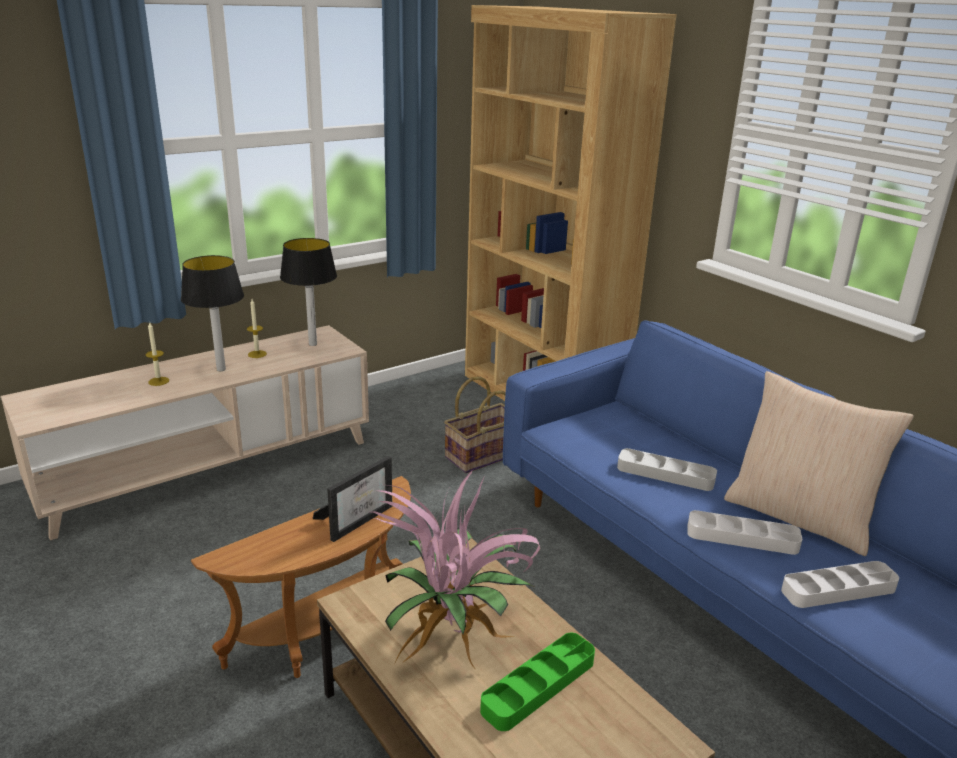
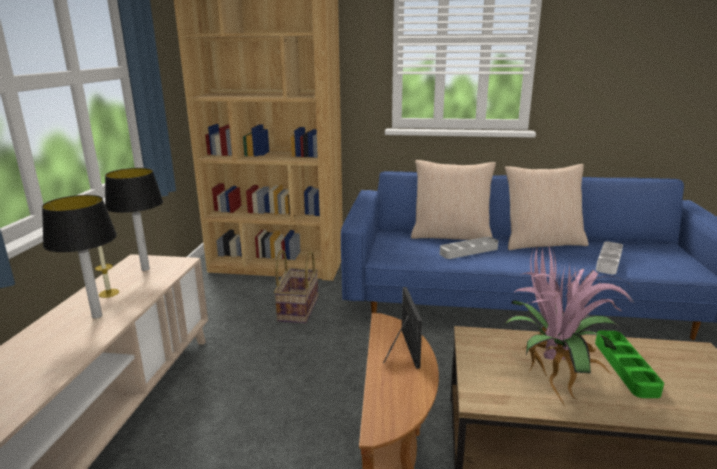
camera: 45 degrees left, 5 degrees down
(158, 381) = (47, 351): candle -> none
(691, 446) = (451, 236): none -> beige pillow
(742, 537) = (546, 260): white tray -> none

